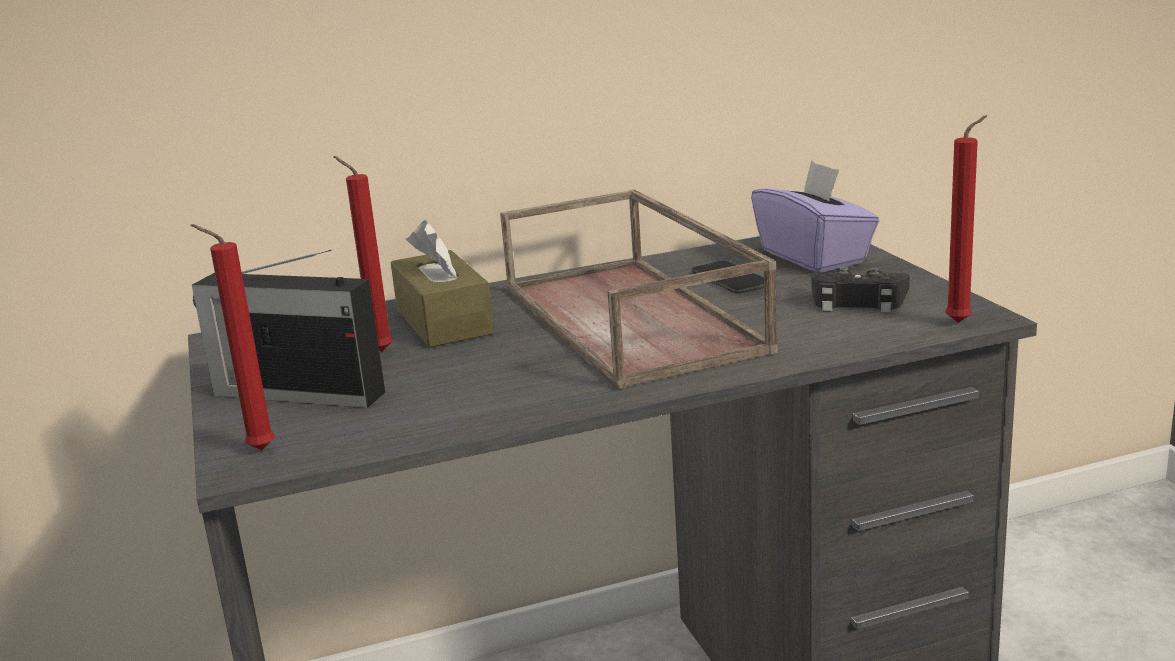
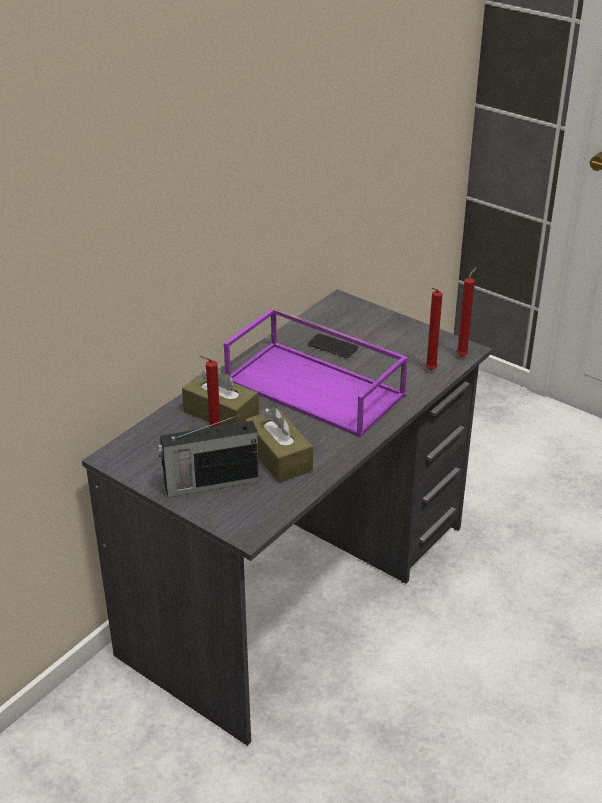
camera: 35 degrees left, 15 degrees up
(256, 451) = (241, 522): red candle -> red candle (429, 371)
(446, 385) = (278, 457): none -> brown tissue box
(634, 318) = (317, 388): brown tray -> purple tray
(814, 257) = (357, 320): purple tissue box -> none
(858, 301) = (407, 351): black game controller -> none

